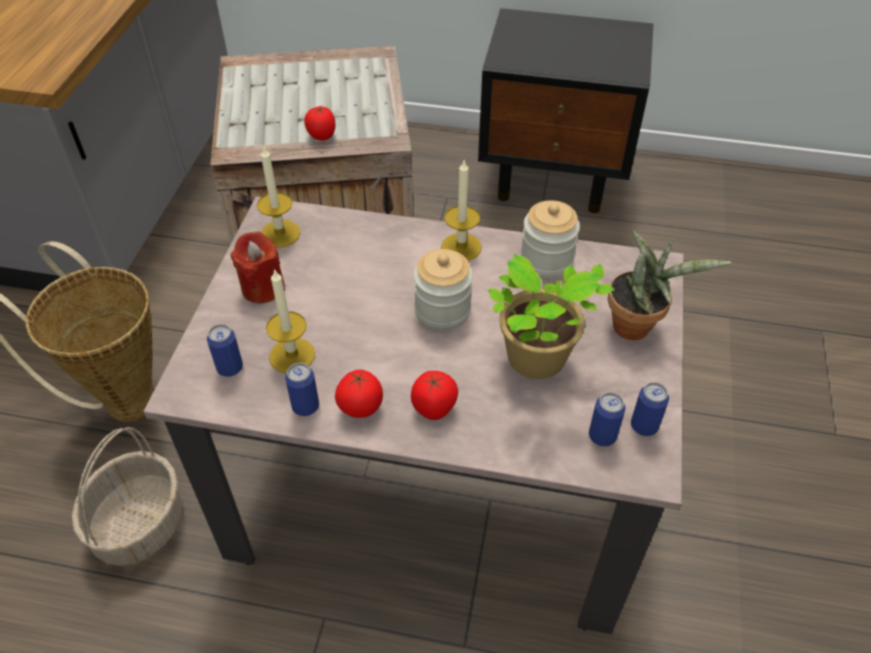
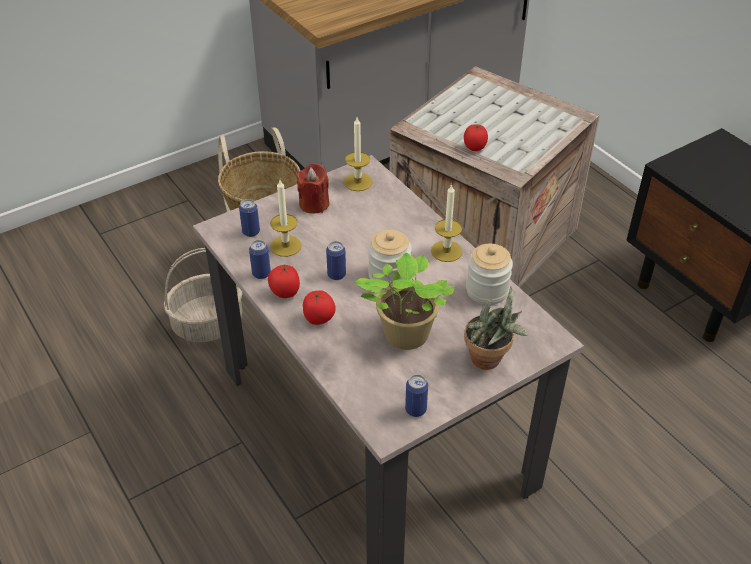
camera: 45 degrees right, 5 degrees down
(602, 436) = (385, 396): can -> can (336, 275)

